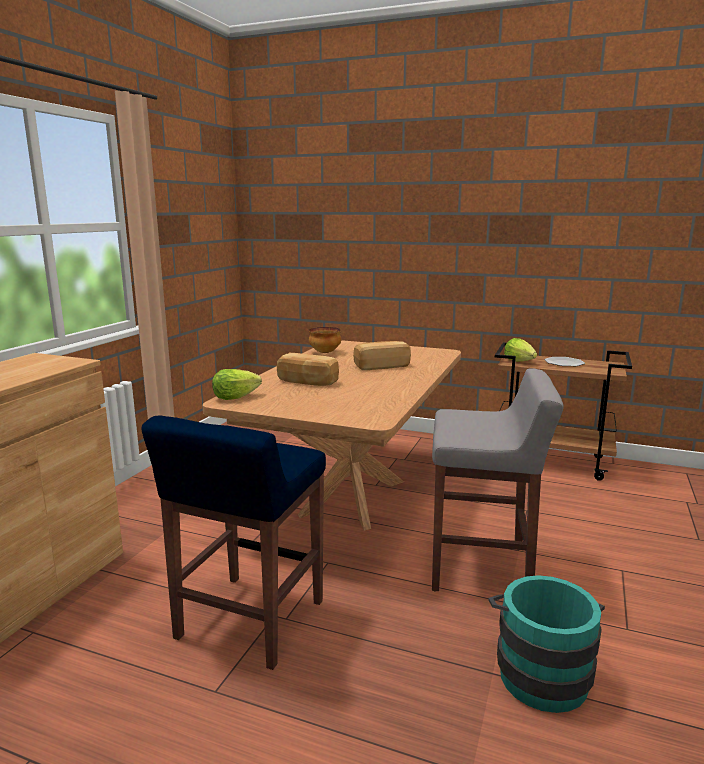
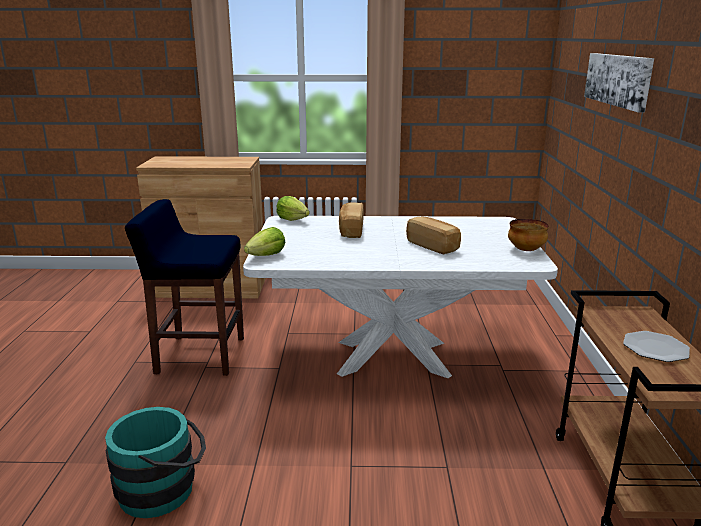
camera: 70 degrees right, 5 degrees up
(325, 352) = (456, 222): bowl -> bowl (526, 250)
(352, 497) = (392, 357): brown dining table -> white dining table
(386, 212) = (618, 80): none -> picture
(482, 567) = (306, 445): grey stool -> none
(519, 361) = (613, 317): lettuce -> lettuce (267, 256)

